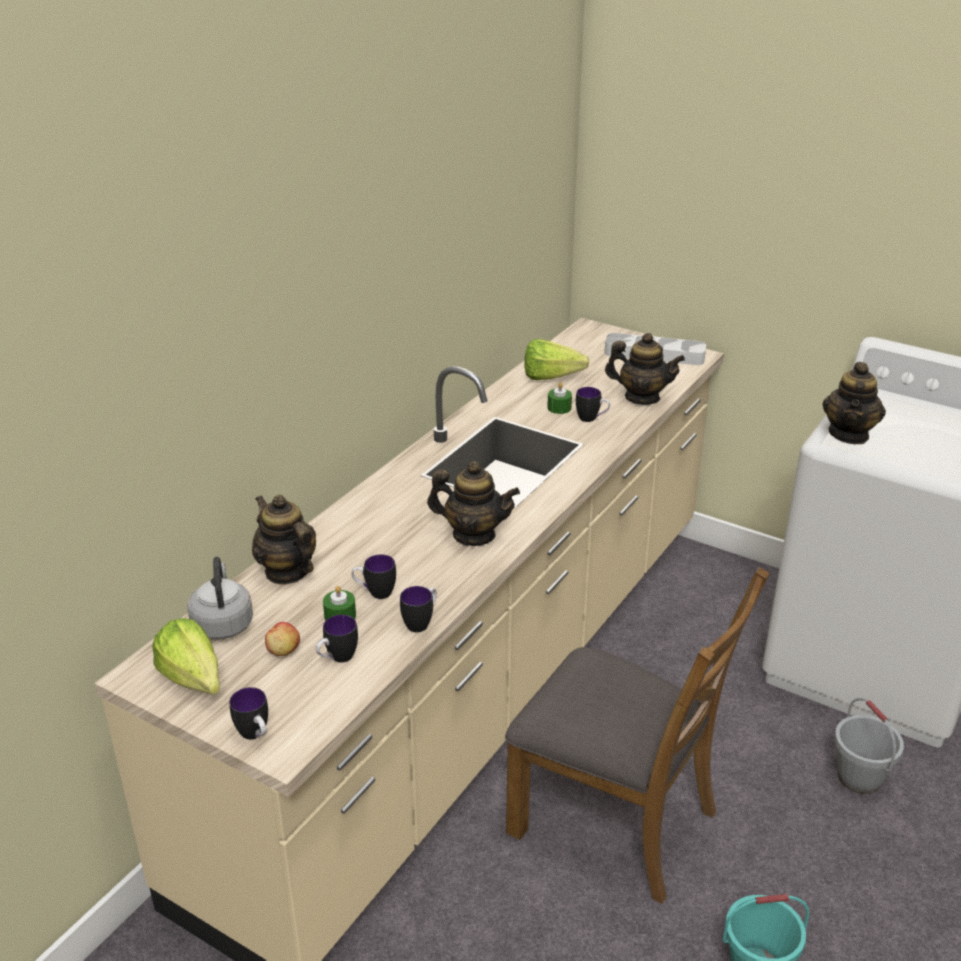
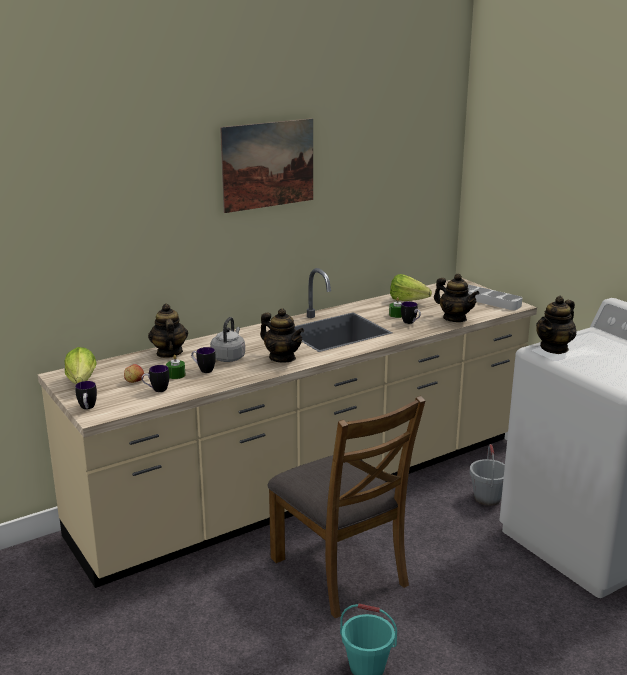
camera: 25 degrees right, 10 degrees down
(223, 623) = (117, 365): grey kettle -> grey kettle (229, 357)
(371, 214) = (268, 164): none -> picture
(421, 622) = (214, 386): mug -> none
(859, 777) = (523, 597): grey bucket -> grey bucket (487, 498)

